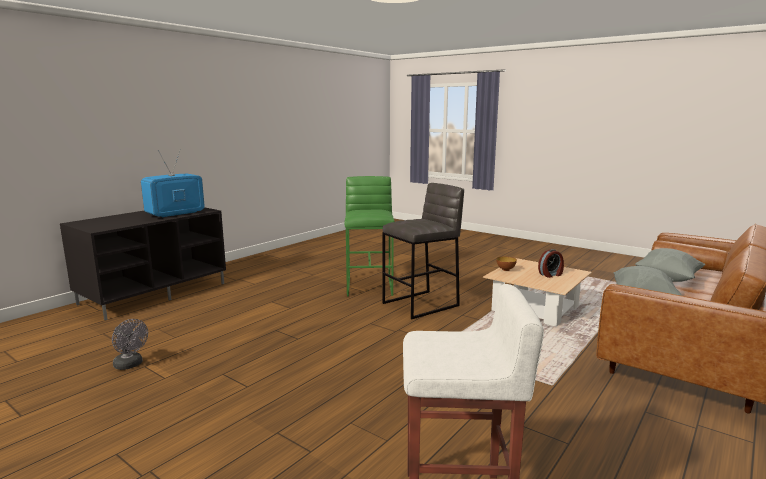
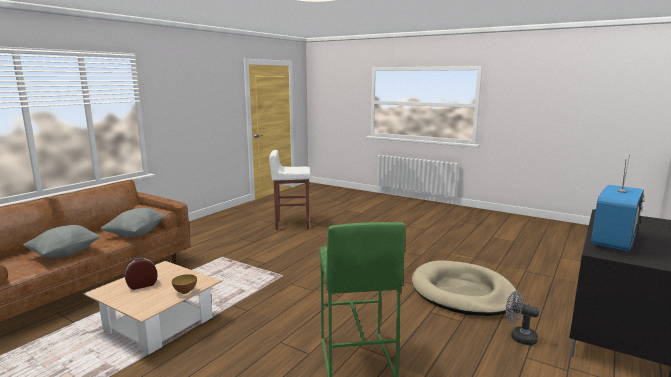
camera: 175 degrees right, 0 degrees up
(130, 365) = (485, 257): grey fan -> grey fan (519, 337)
(237, 321) = (462, 292): none -> beige dog bed
(421, 304) = (287, 324): grey stool -> none

